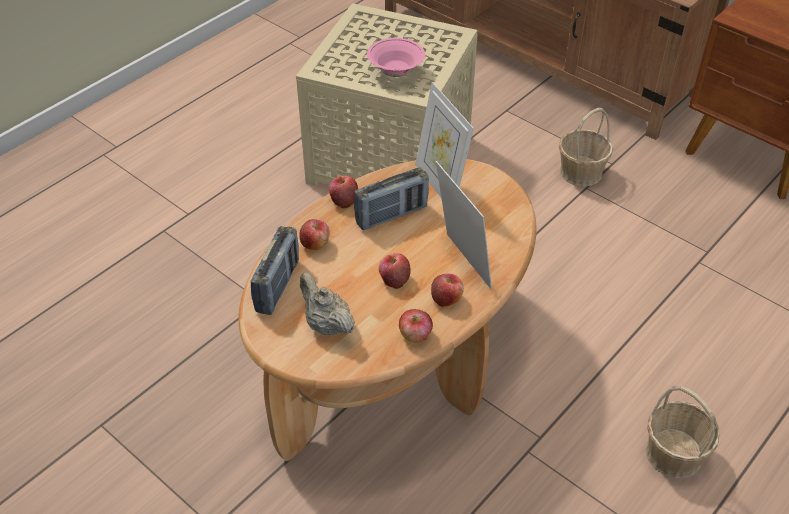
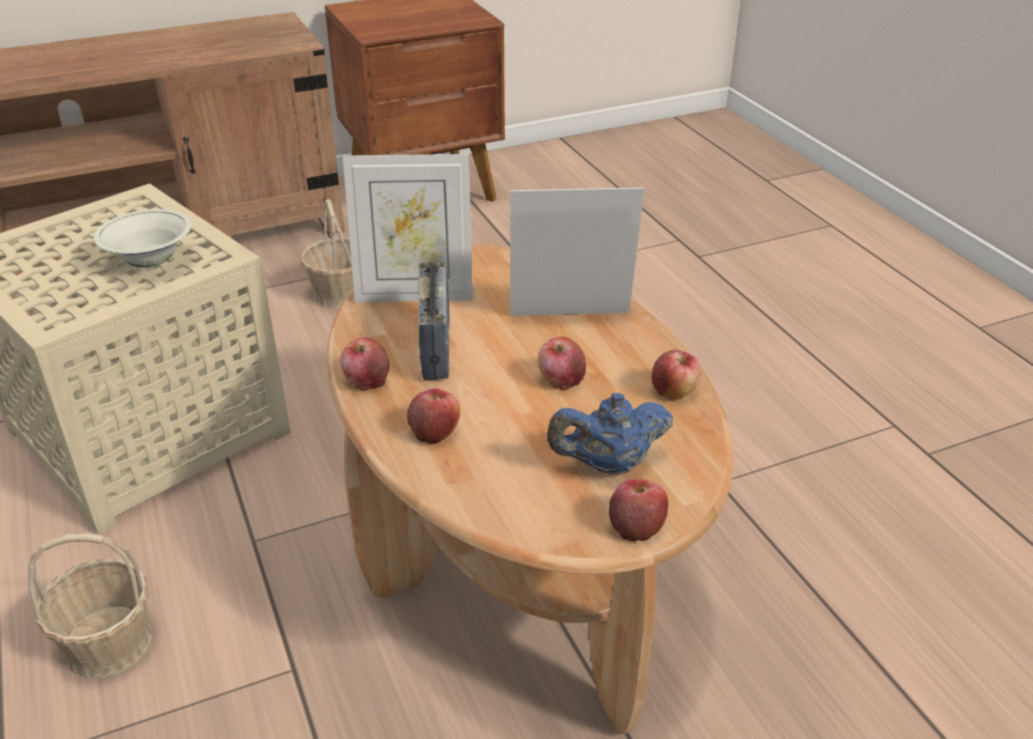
camera: 65 degrees left, 10 degrees down
(278, 286) = (497, 494): radio -> none
(326, 324) = (608, 464): beige teapot -> blue teapot
(395, 72) = (151, 262): pink bowl -> white bowl
(446, 299) = (624, 349): apple -> apple (636, 526)
(673, 453) = (767, 381): basket -> basket (108, 643)

